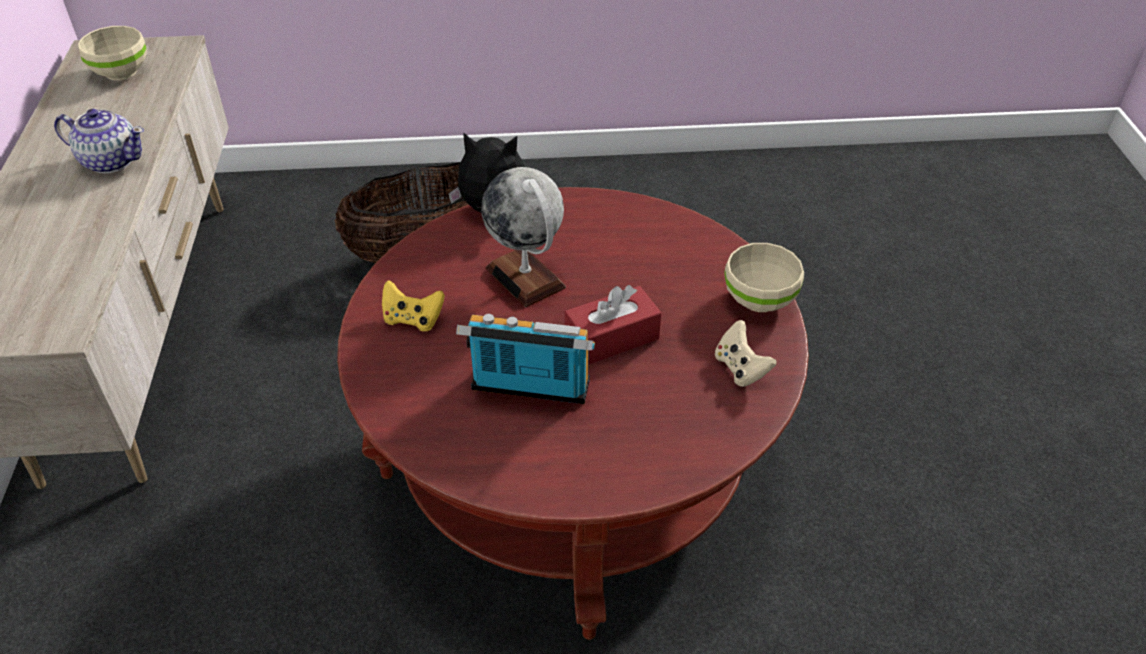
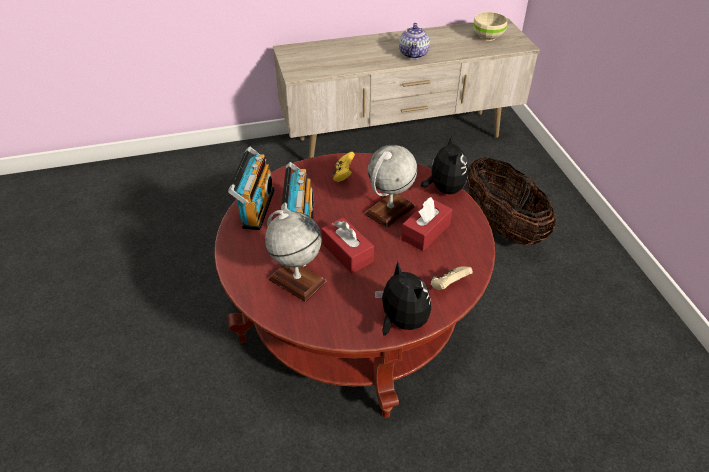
camera: 80 degrees right, 0 degrees up
(464, 450) = (255, 208): none -> radio
(585, 248) = (425, 232): none -> red tissue box
(664, 405) = (297, 280): none -> globe
(740, 369) = (333, 314): beige game controller -> beige game controller (448, 285)
(759, 300) = (401, 321): beige bowl -> plush toy

